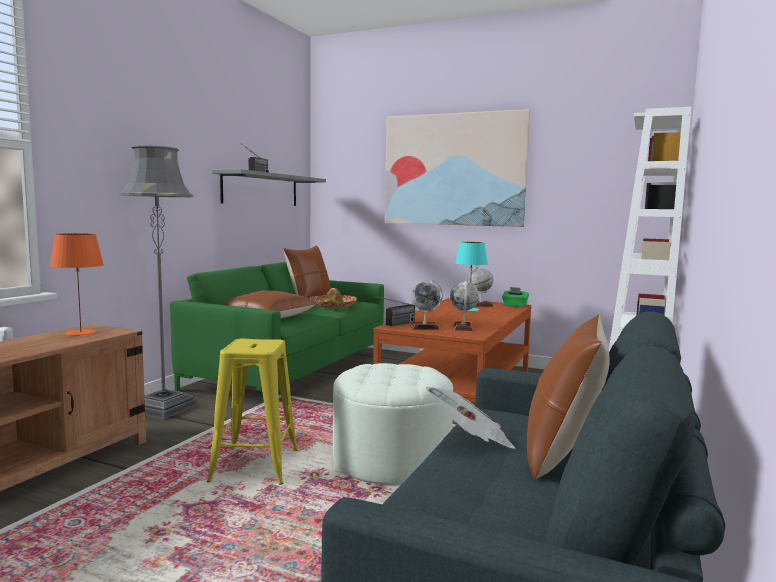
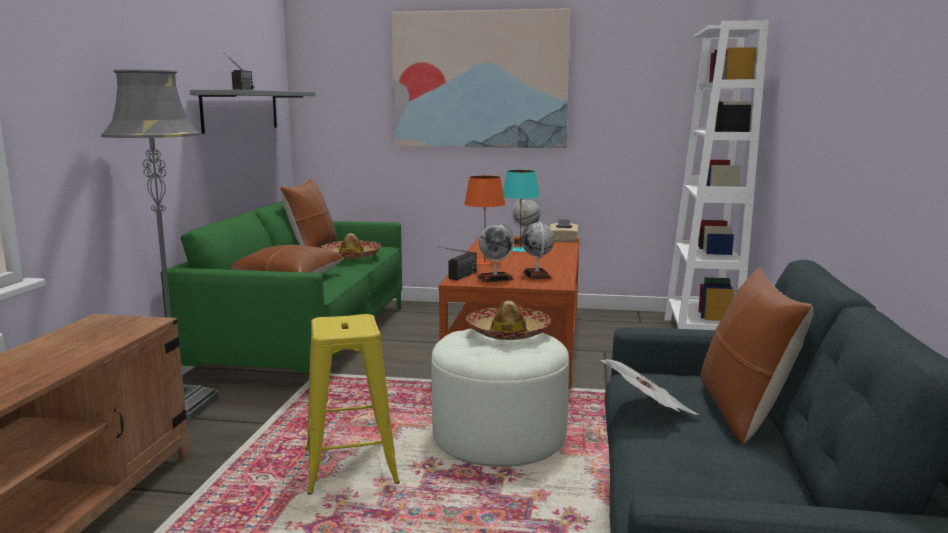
camera: 15 degrees left, 5 degrees up
(81, 332) = (98, 329): orange table lamp -> orange table lamp (485, 262)
(405, 368) = (507, 332): none -> hat
(514, 306) = (563, 240): green tissue box -> beige tissue box

